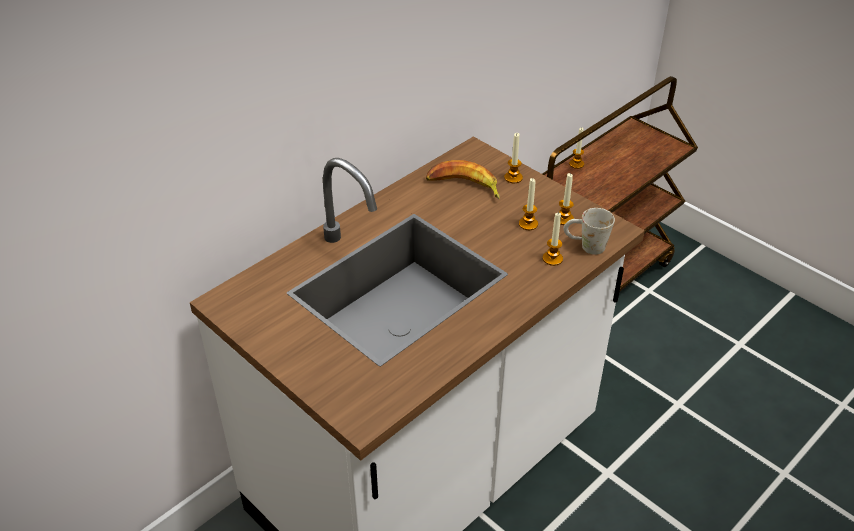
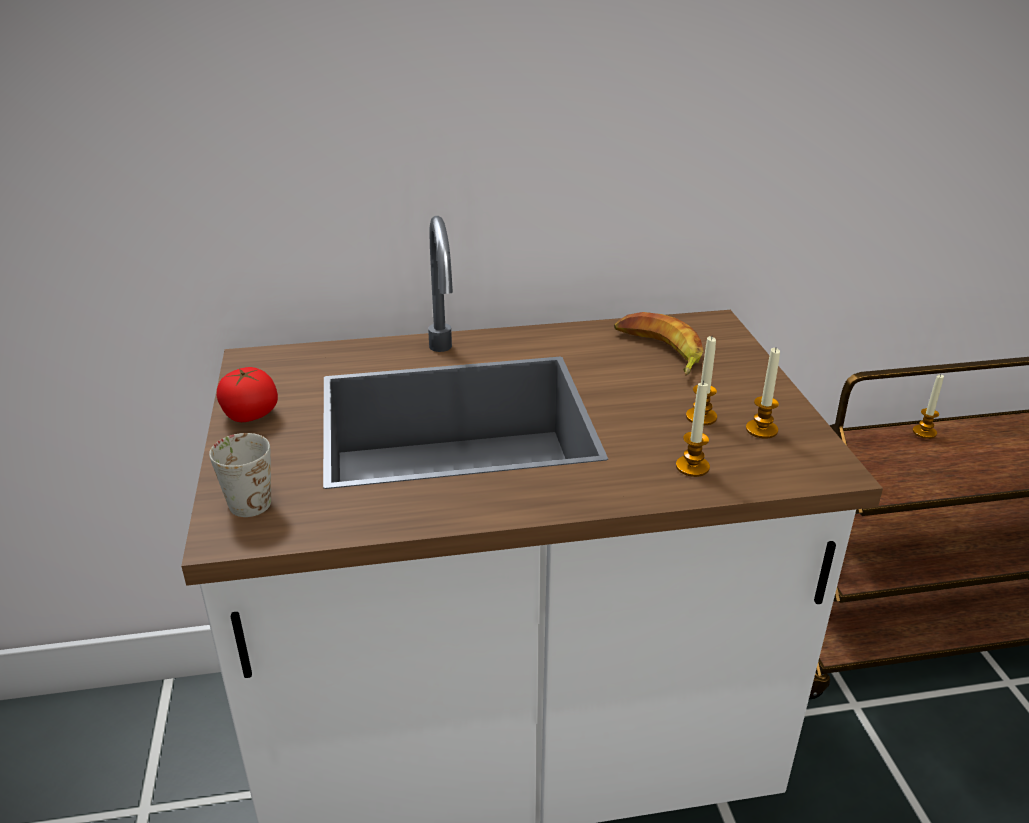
camera: 35 degrees right, 10 degrees down
(275, 342) = (250, 415): none -> tomato
(513, 178) = (736, 364): candle -> none
(585, 246) = (760, 471): white mug -> white mug (243, 498)

